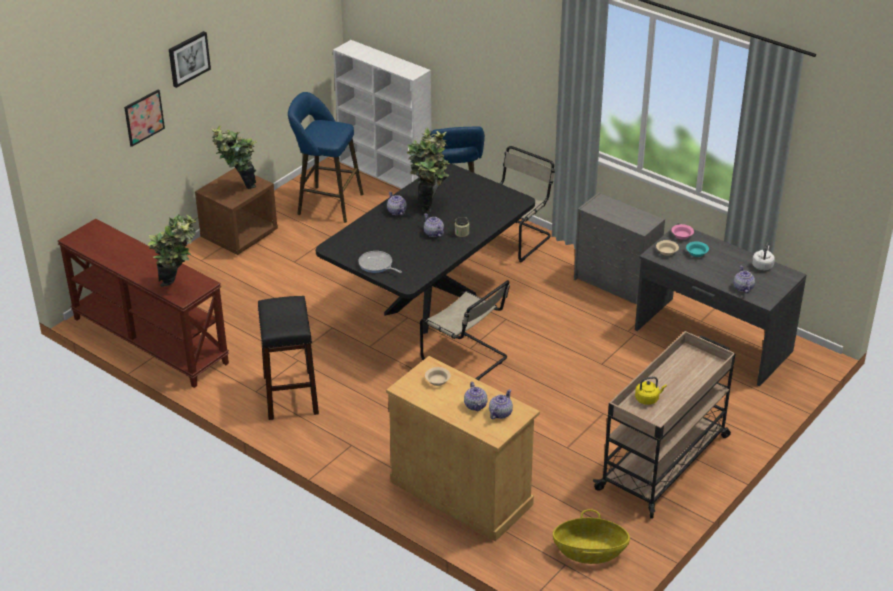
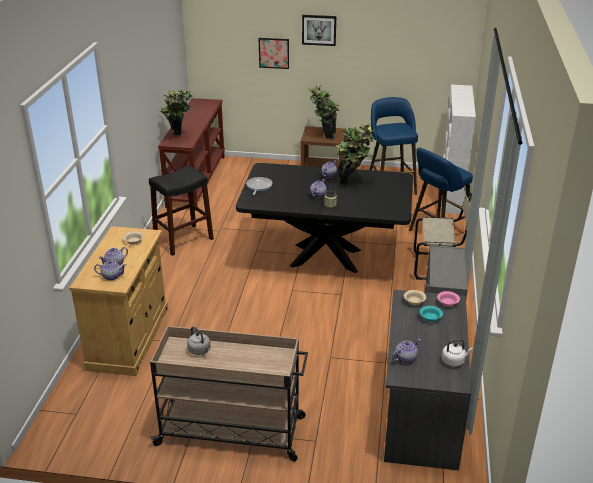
camera: 60 degrees right, 5 degrees down
(467, 360) = (277, 293): beige chair -> none
(590, 552) = (97, 422): basket -> none
(648, 399) = (200, 351): yellow kettle -> grey kettle

